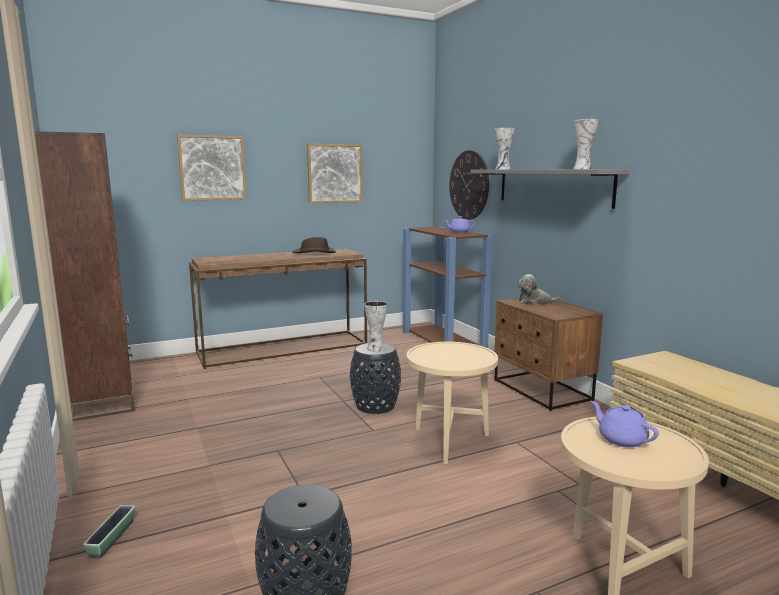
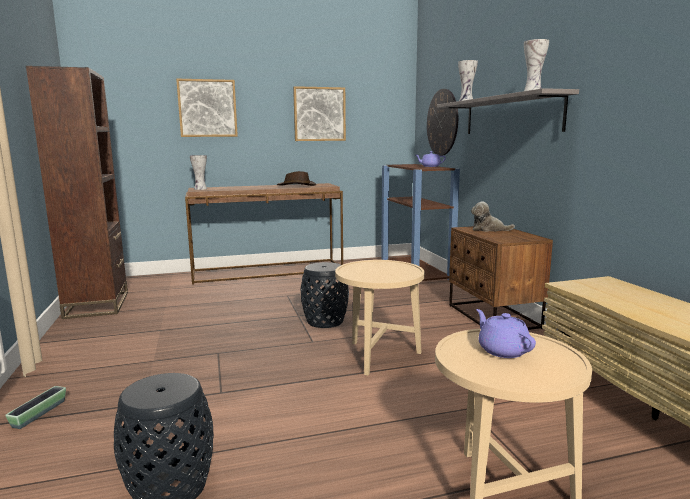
camera: 10 degrees right, 0 degrees up
(375, 349) = (323, 267): vase -> vase (199, 189)

